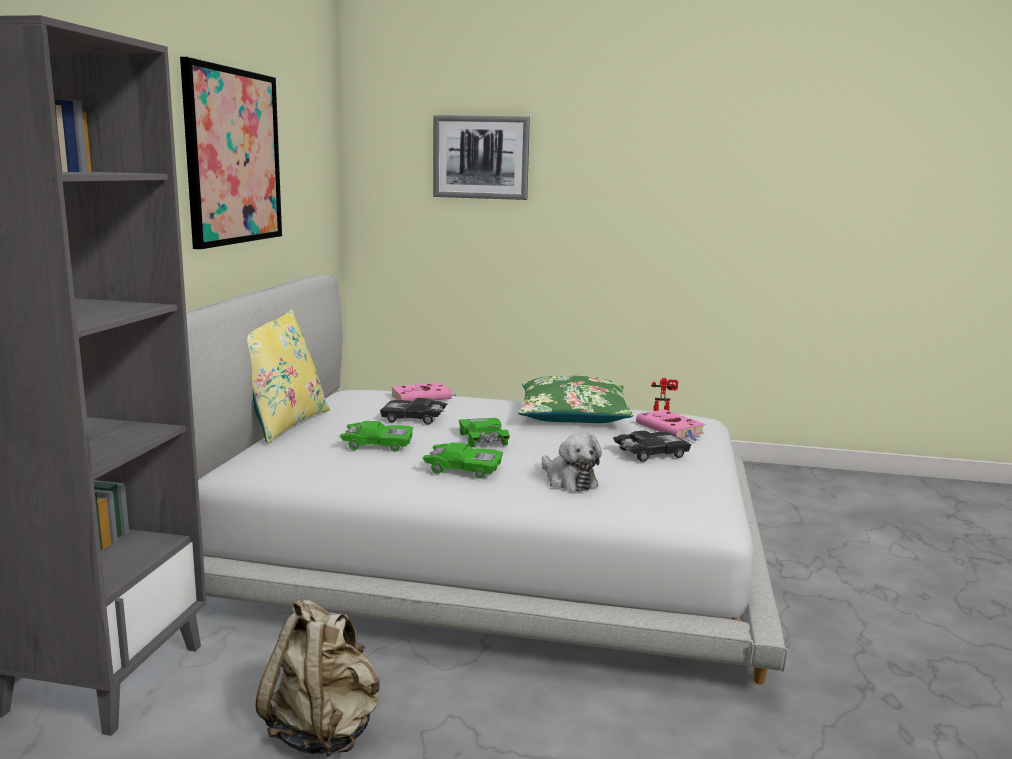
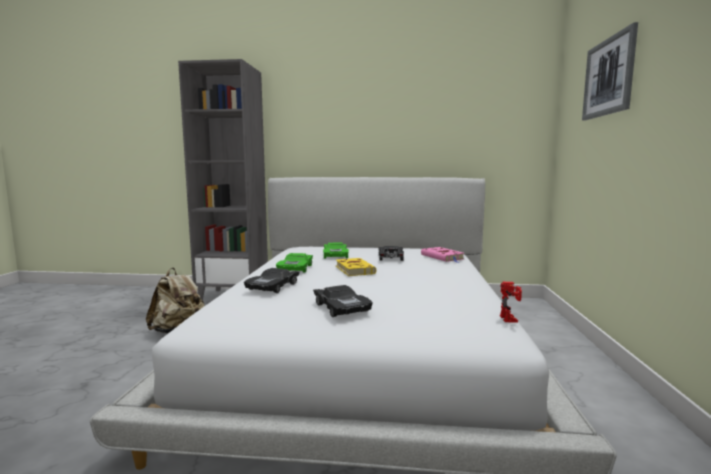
camera: 85 degrees right, 5 degrees down
(233, 157) = (401, 107): picture -> none
(282, 424) = (369, 245): yellow pillow -> none
(483, 439) = (354, 270): green toy car -> yellow book
(568, 480) = (273, 287): plush toy -> black toy car
(573, 415) = (439, 288): green pillow -> none
(671, 429) = (425, 317): pink book -> none

